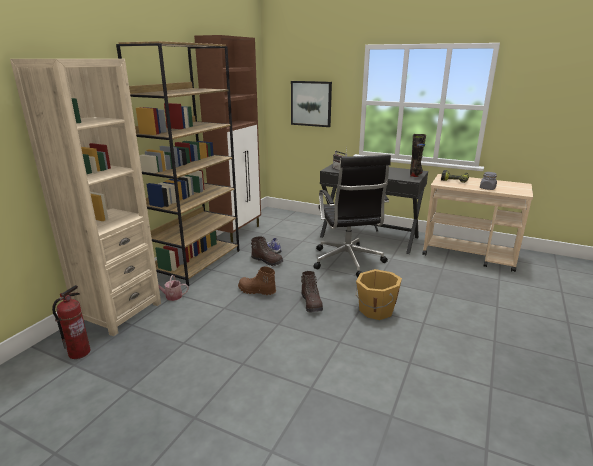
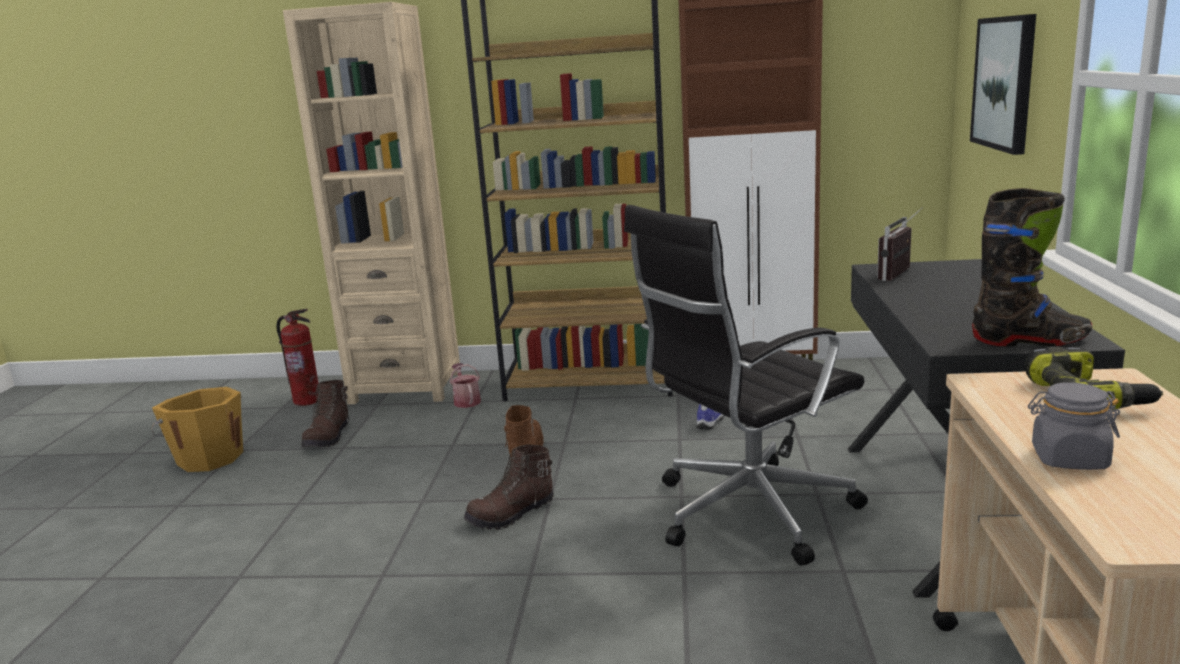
camera: 70 degrees right, 5 degrees down
(267, 261) = (654, 430): brown boot -> brown boot (329, 437)
(375, 310) = (527, 596): orange bucket -> orange bucket (209, 458)

